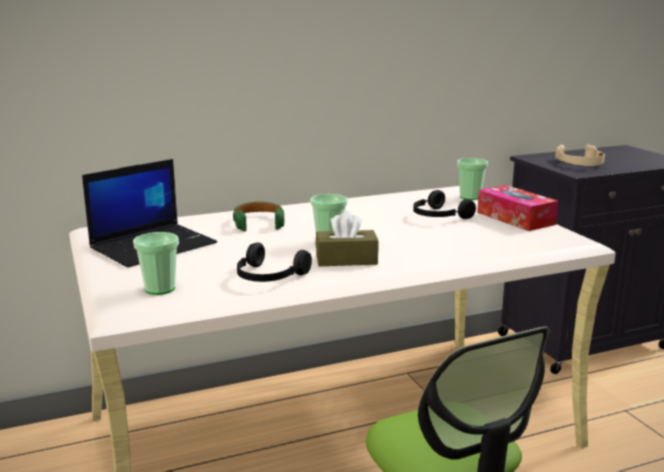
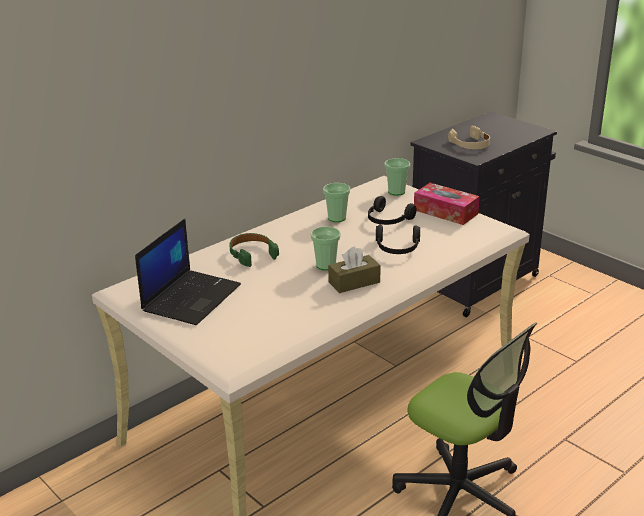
camera: 20 degrees left, 10 degrees up
(160, 289) = (242, 340): cup -> cup (336, 218)
(268, 277) = (312, 312): black headphones -> black headphones (397, 248)

